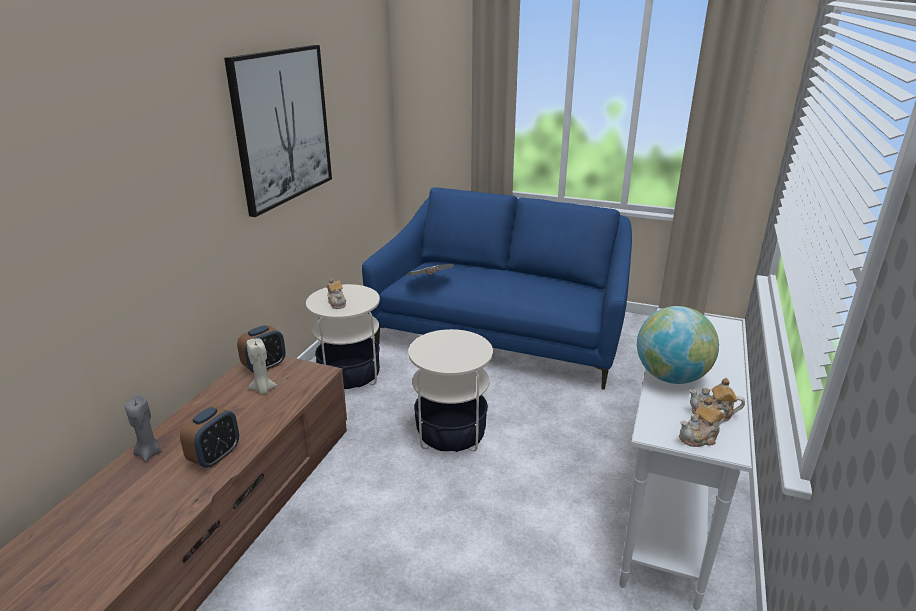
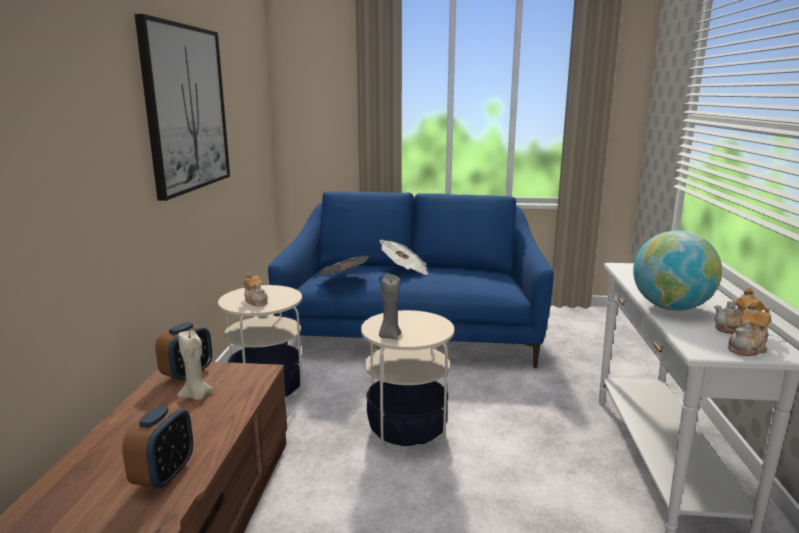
camera: 15 degrees left, 10 degrees down
(149, 453) = (65, 486): grey candle -> grey candle (389, 336)
(492, 277) = (405, 270): none -> newspaper

